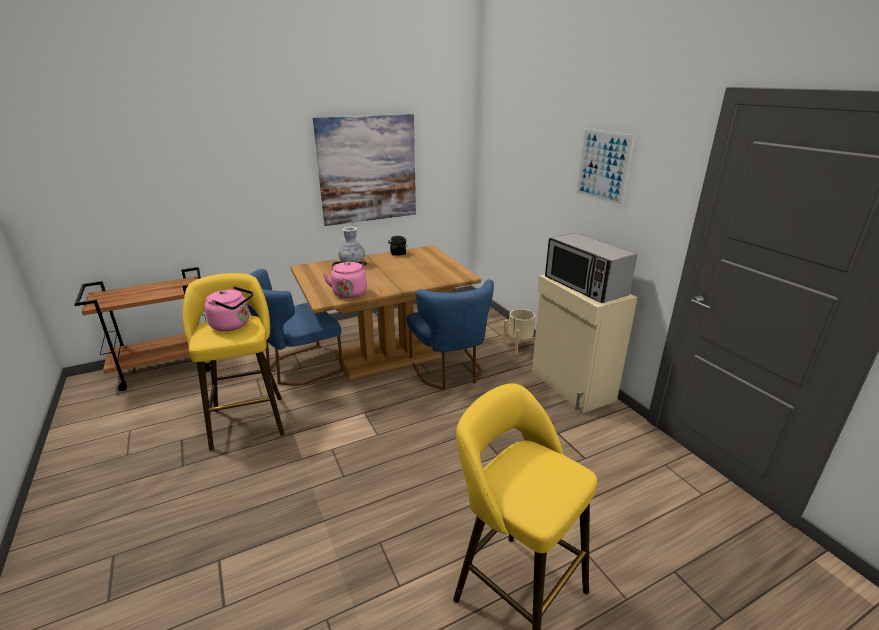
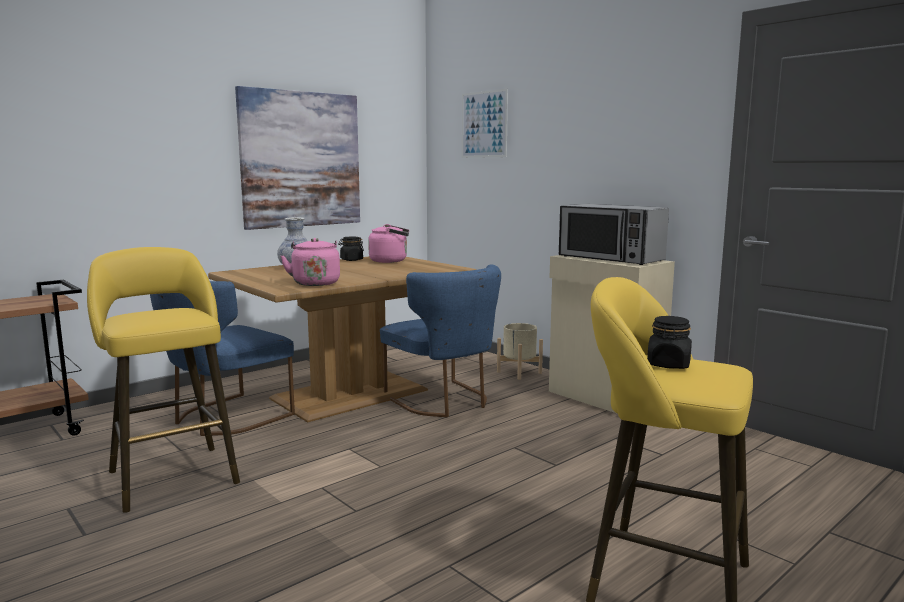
camera: 15 degrees left, 15 degrees down
(233, 325) = (166, 312): pink kettle -> pink kettle (391, 261)
(525, 467) = (668, 365): none -> black jar
(602, 167) = (608, 125): picture -> picture (484, 124)

